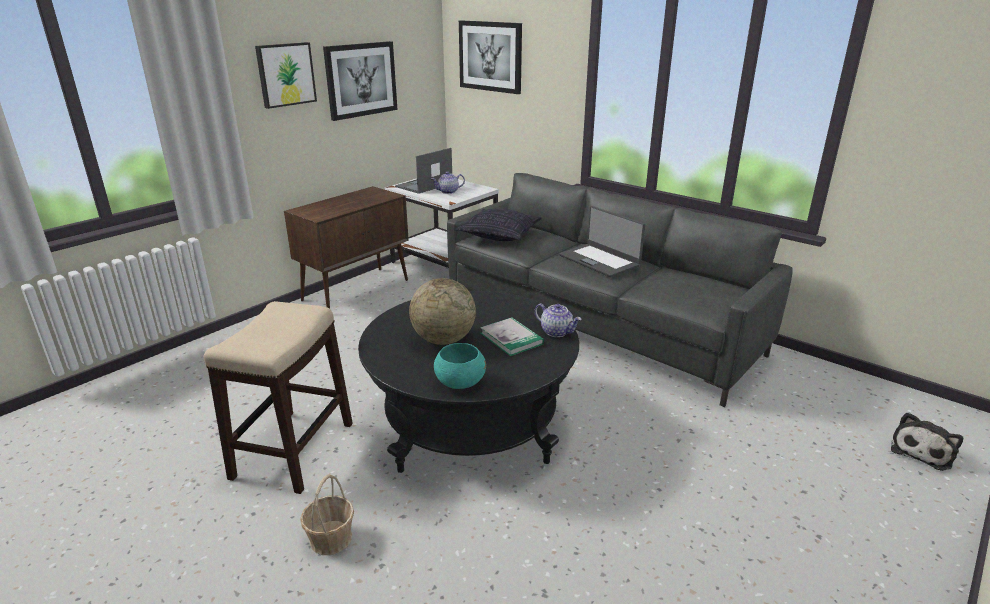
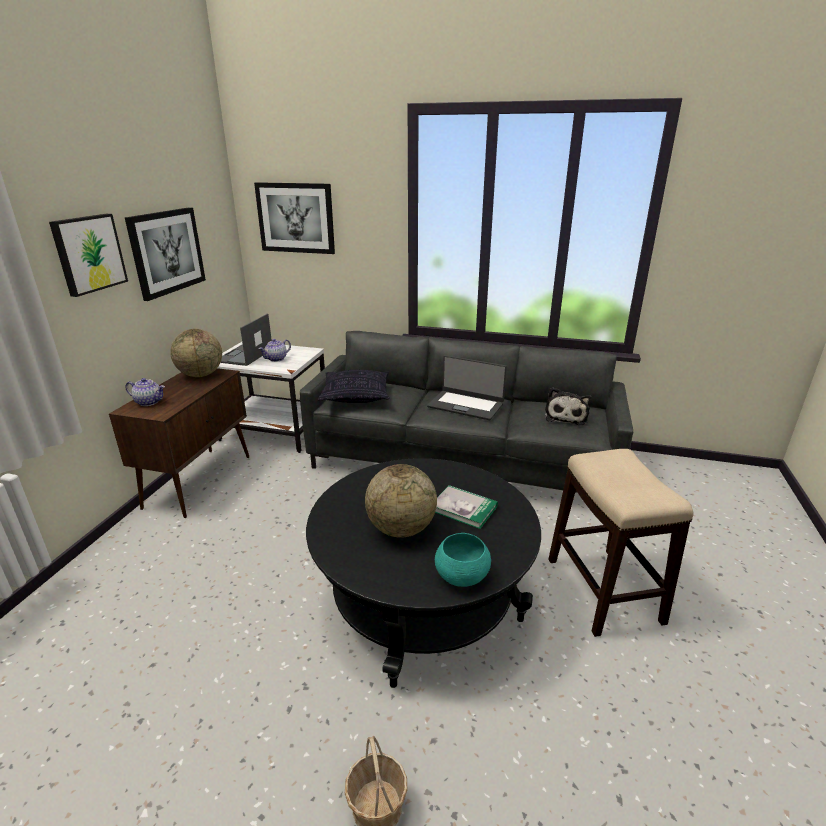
camera: 25 degrees left, 0 degrees up
(294, 449) = (255, 704): stool -> stool (602, 589)
(372, 194) = (201, 375): none -> globe
(557, 332) = (496, 489): teapot -> teapot (149, 402)
(922, 451) = (758, 511): plush toy -> plush toy (566, 416)

